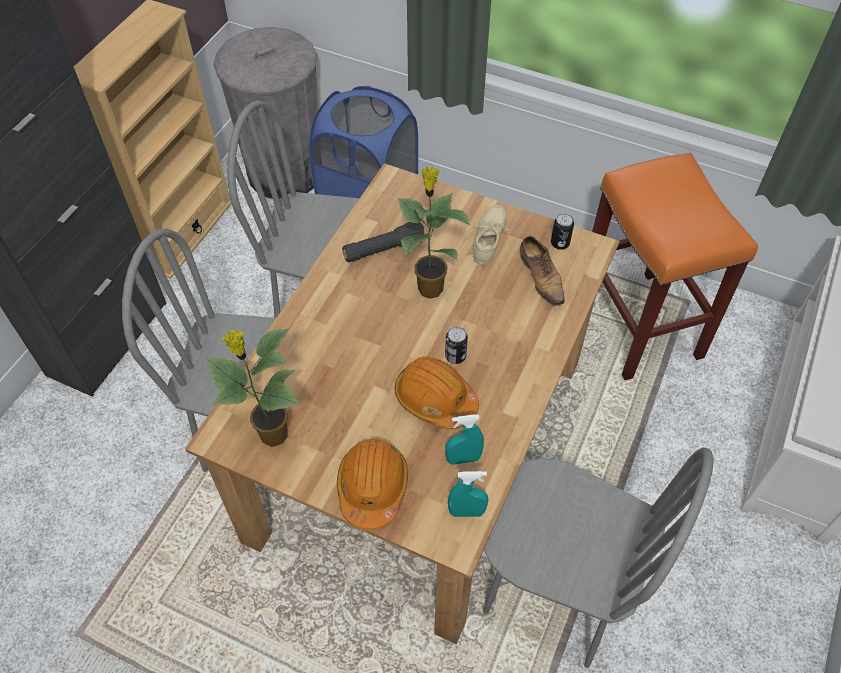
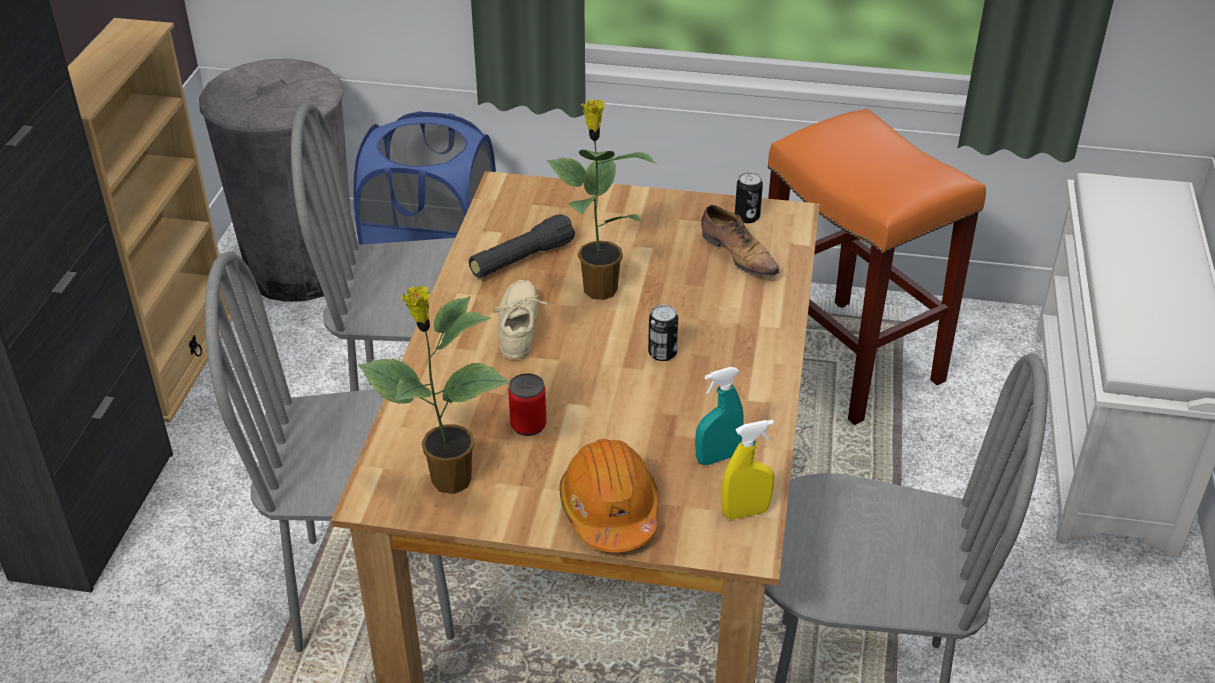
camera: 15 degrees left, 15 degrees down
(341, 399) = (528, 425): none -> can
(435, 399) = (654, 402): orange hard hat -> none
(466, 512) = (745, 512): turquoise spray bottle -> yellow spray bottle
(491, 239) = (659, 227): beige shoe -> beige shoe (522, 327)

